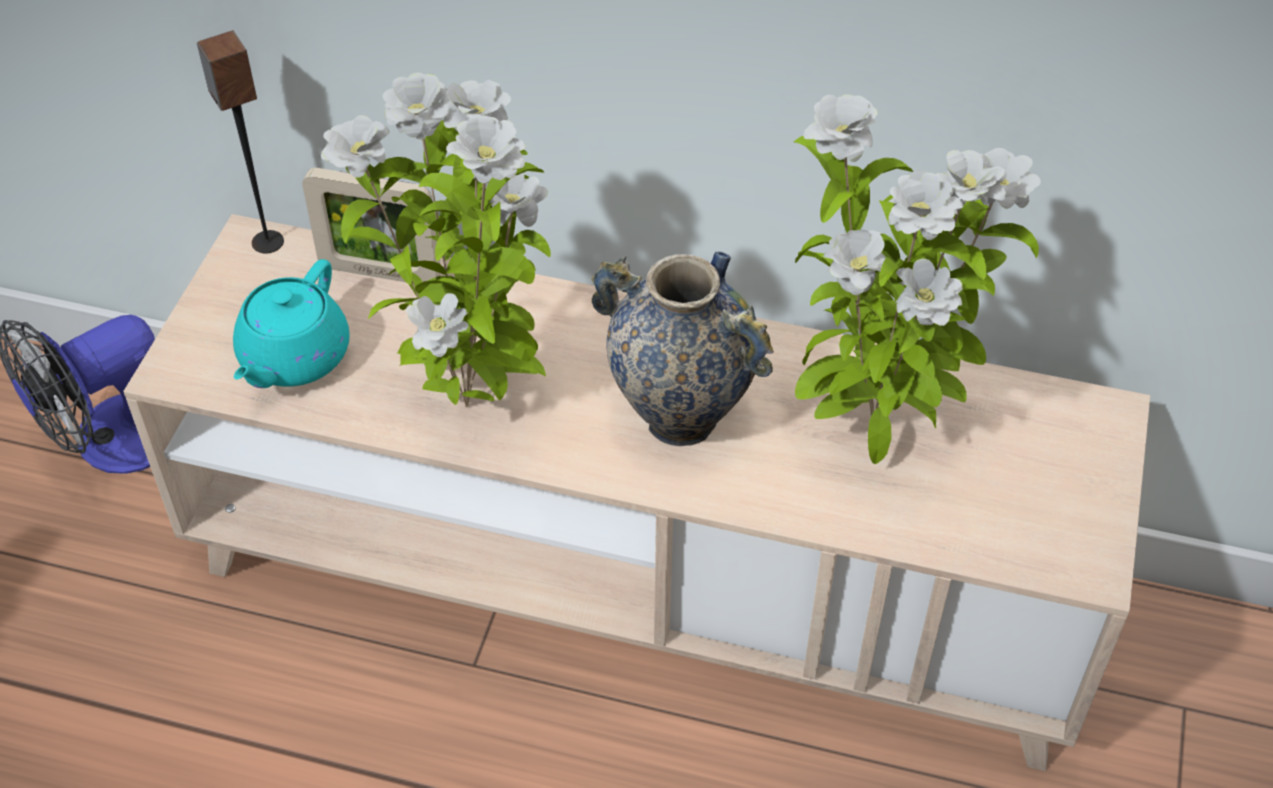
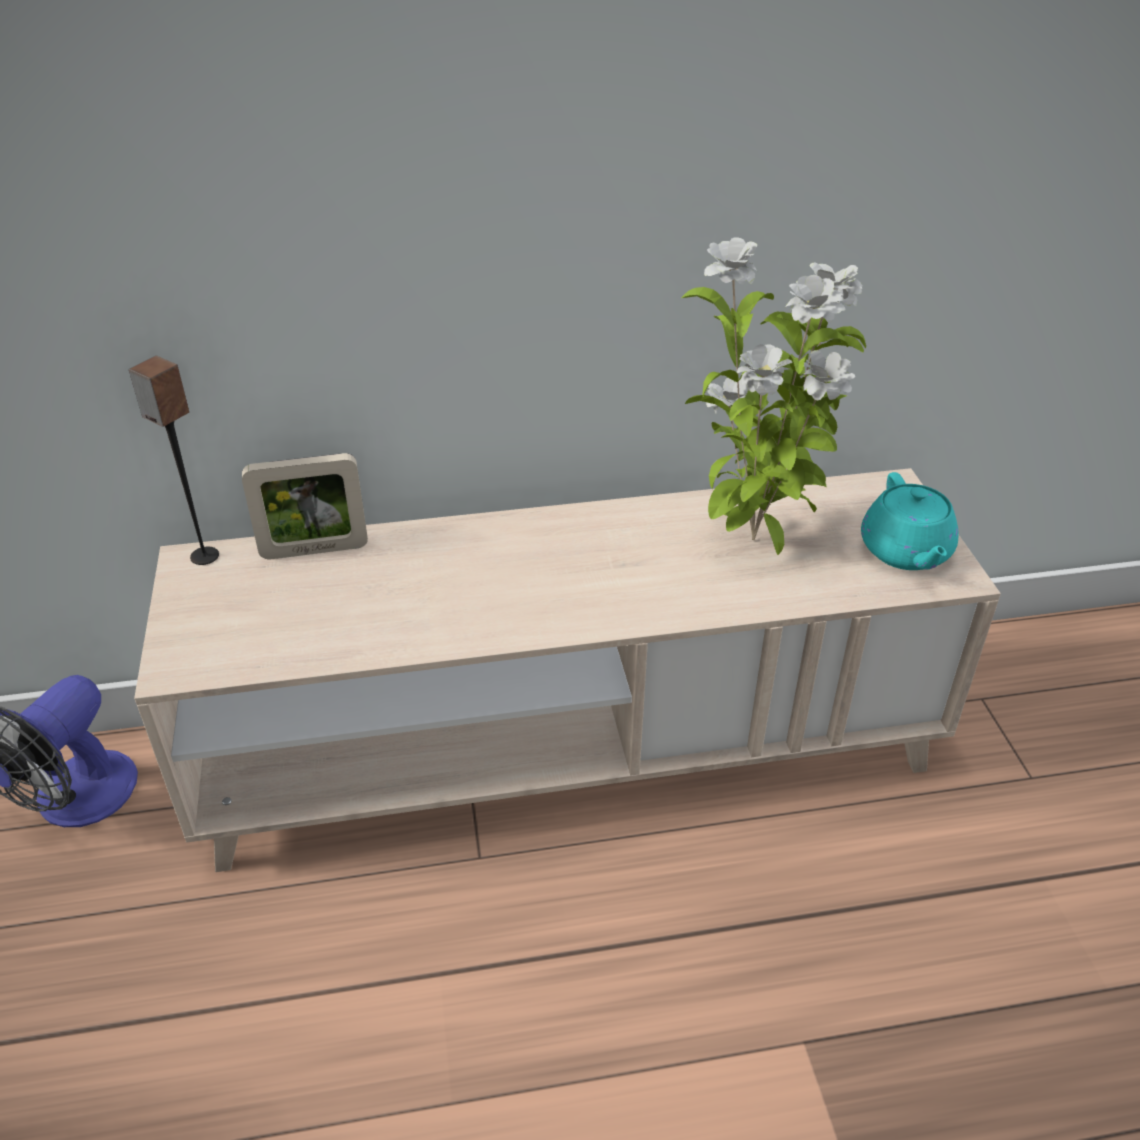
camera: 25 degrees left, 10 degrees down
(293, 358) = (277, 628): turquoise teapot -> turquoise teapot (905, 552)
(471, 402) = (446, 613): potted plant -> none
(680, 418) = (614, 574): vase -> none

